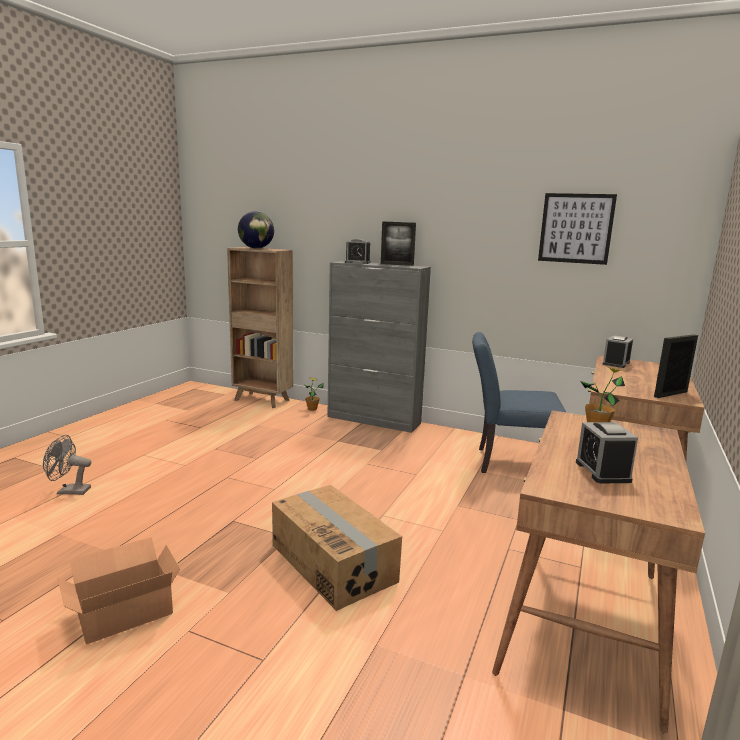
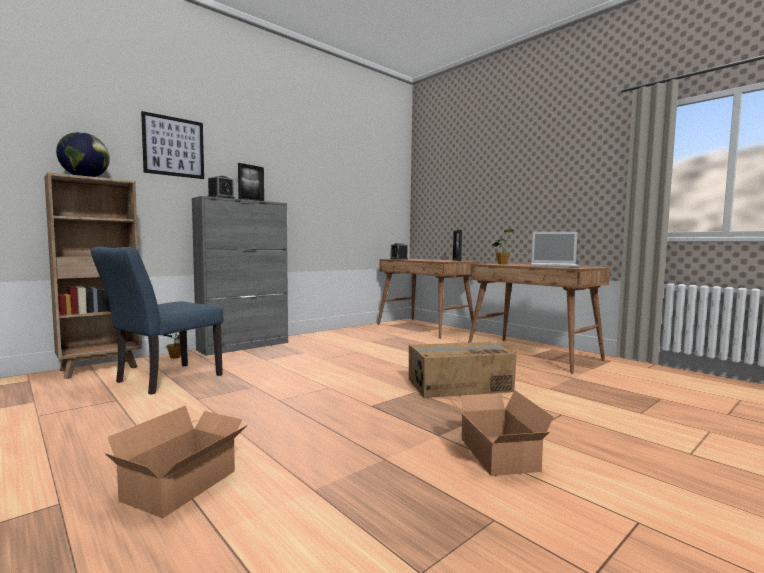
camera: 65 degrees left, 10 degrees down
(69, 491) = (185, 485): grey fan -> cardboard box
(508, 462) = (368, 335): blue chair -> blue chair (162, 380)
(576, 228) = (356, 182): picture -> picture (174, 147)
(602, 471) = (554, 266): alarm clock -> laptop

